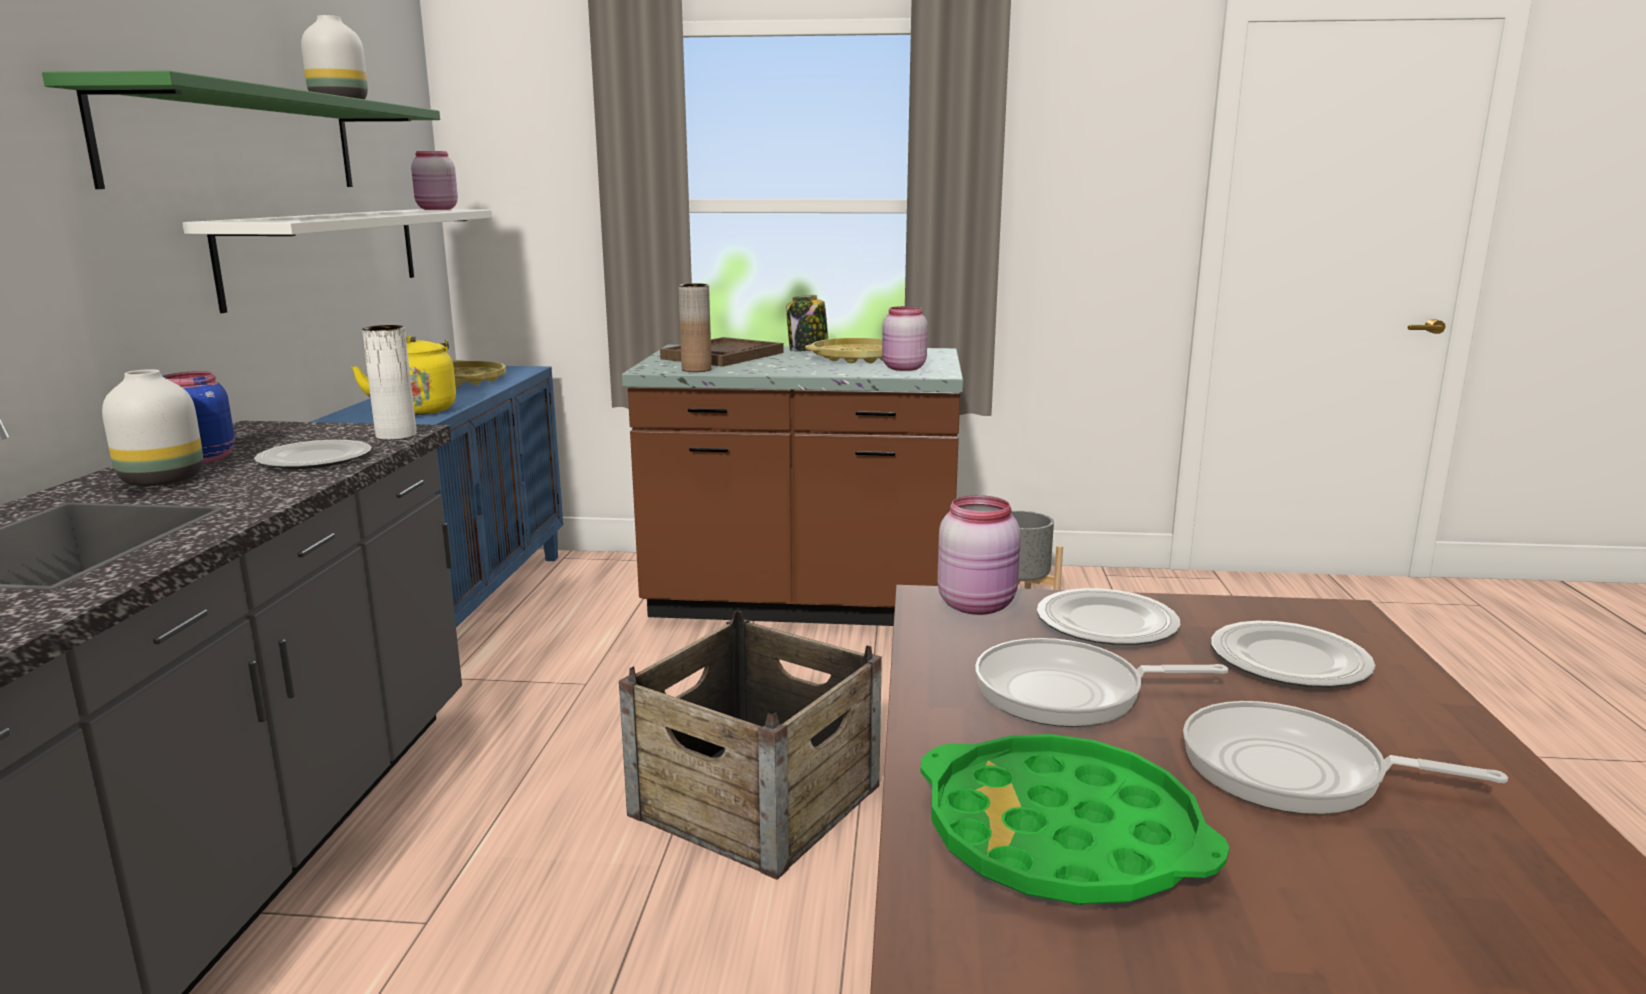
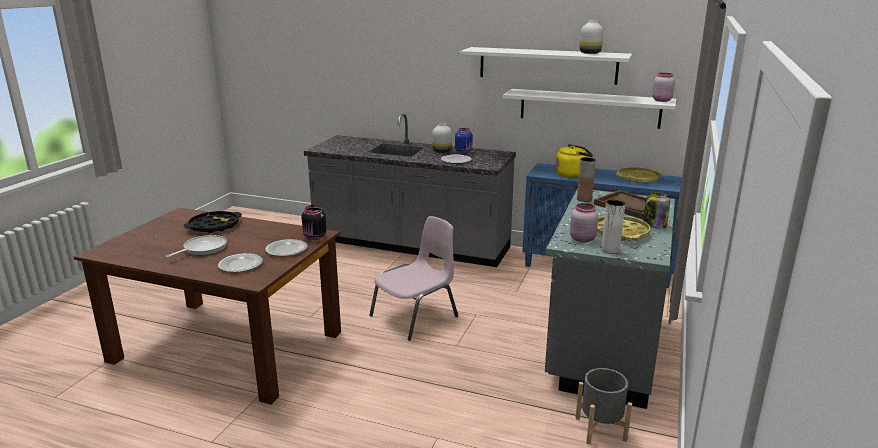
camera: 105 degrees right, 5 degrees up
(239, 142) = (547, 65): green shelf -> white shelf
(396, 436) = (482, 166): white vase -> white vase (610, 250)
(756, 799) = (416, 316): crate -> pink chair
(802, 601) = (602, 349): brown counter -> grey counter
(978, 605) = (314, 237): pink jar -> black jar
(1061, 837) = (214, 226): green tray -> black tray
(1068, 693) = (257, 237): frying pan -> none

